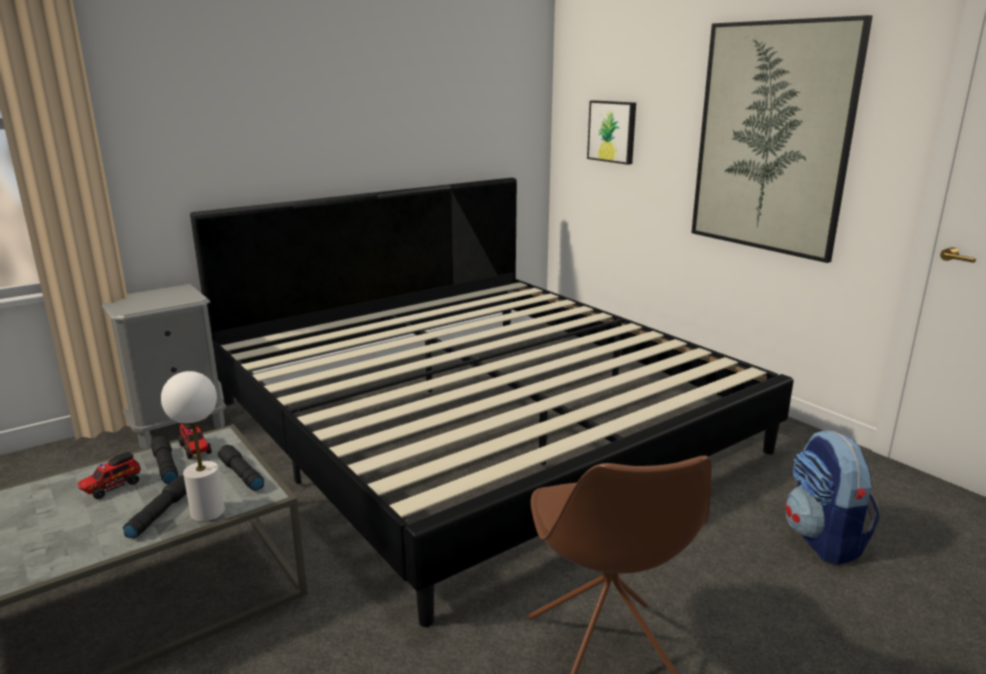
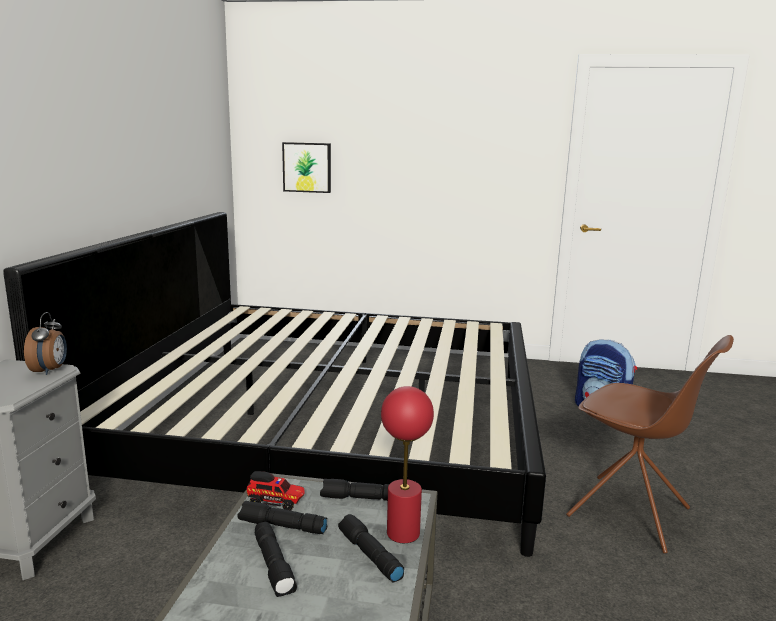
camera: 45 degrees left, 5 degrees down
(111, 488) = (274, 566): toy truck -> black flashlight
(187, 298) = (50, 370): none -> alarm clock
(207, 512) = (403, 533): white table lamp -> red table lamp
(771, 139) = (456, 166): picture -> none

